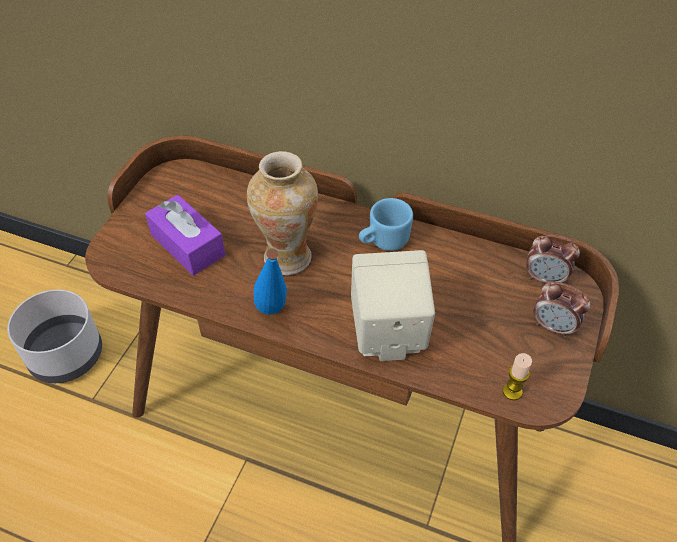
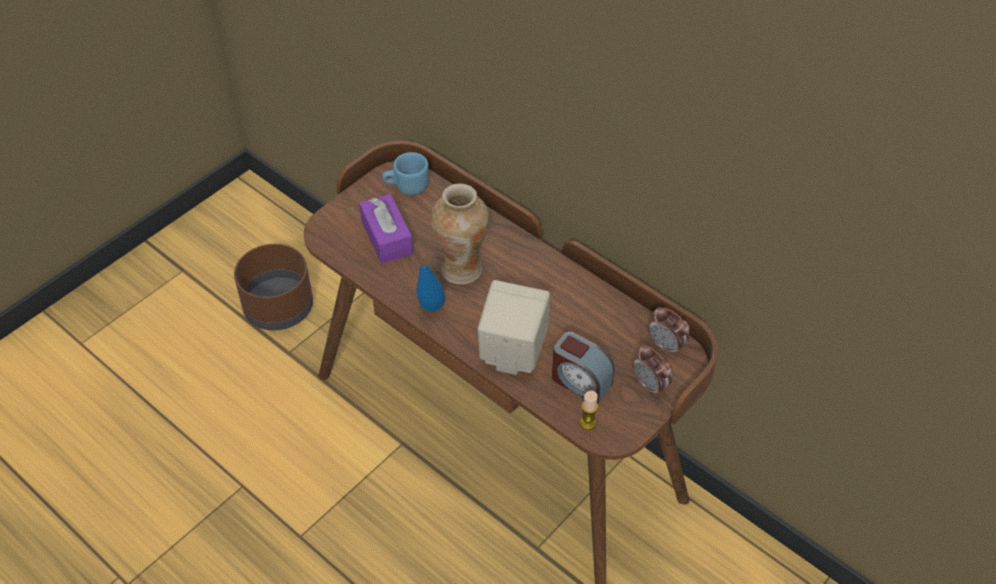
camera: 20 degrees right, 0 degrees up
(66, 354) = (279, 306): grey planter -> brown planter
(383, 241) = (545, 278): blue mug -> blue mug (406, 187)
(478, 345) = (580, 381): none -> alarm clock

